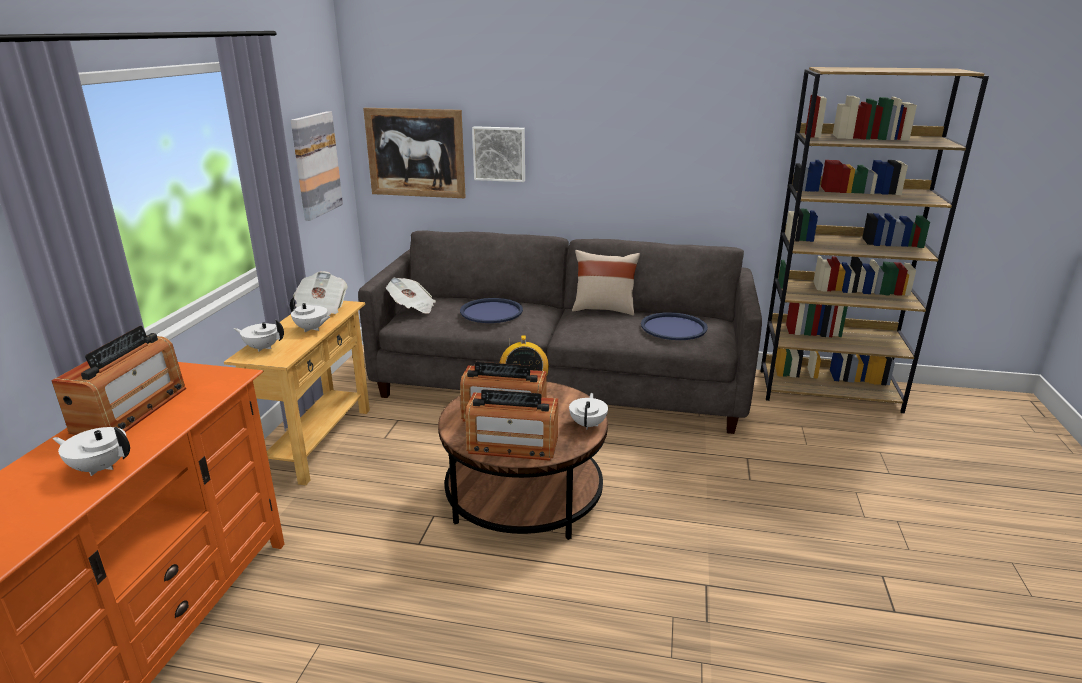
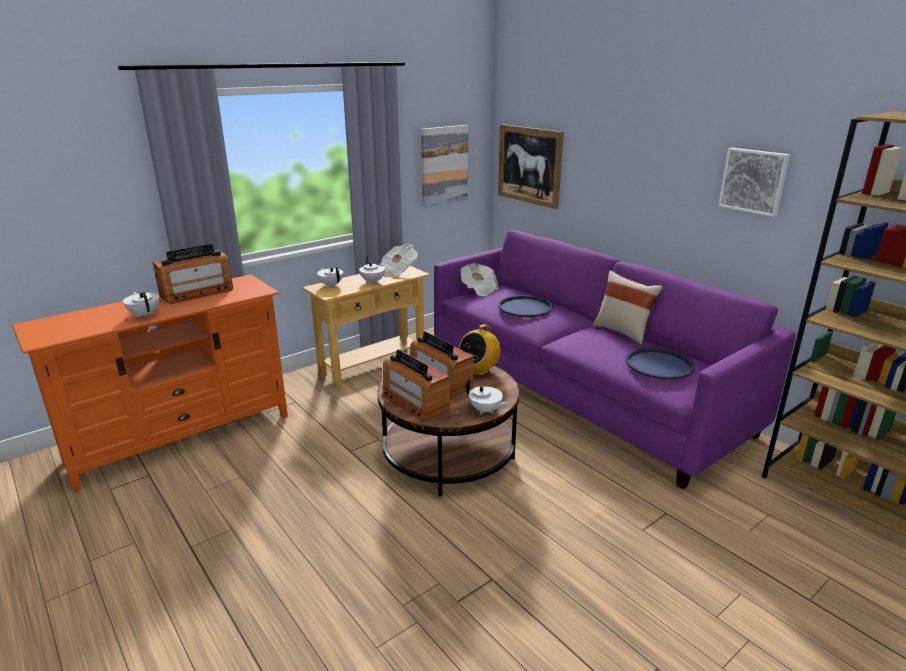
camera: 40 degrees right, 0 degrees up
(499, 153) = (586, 173): picture -> picture (754, 181)
(560, 383) = (580, 389): grey sofa -> purple sofa
(588, 424) = (485, 410): white teapot -> white teapot turned 75 degrees clockwise

